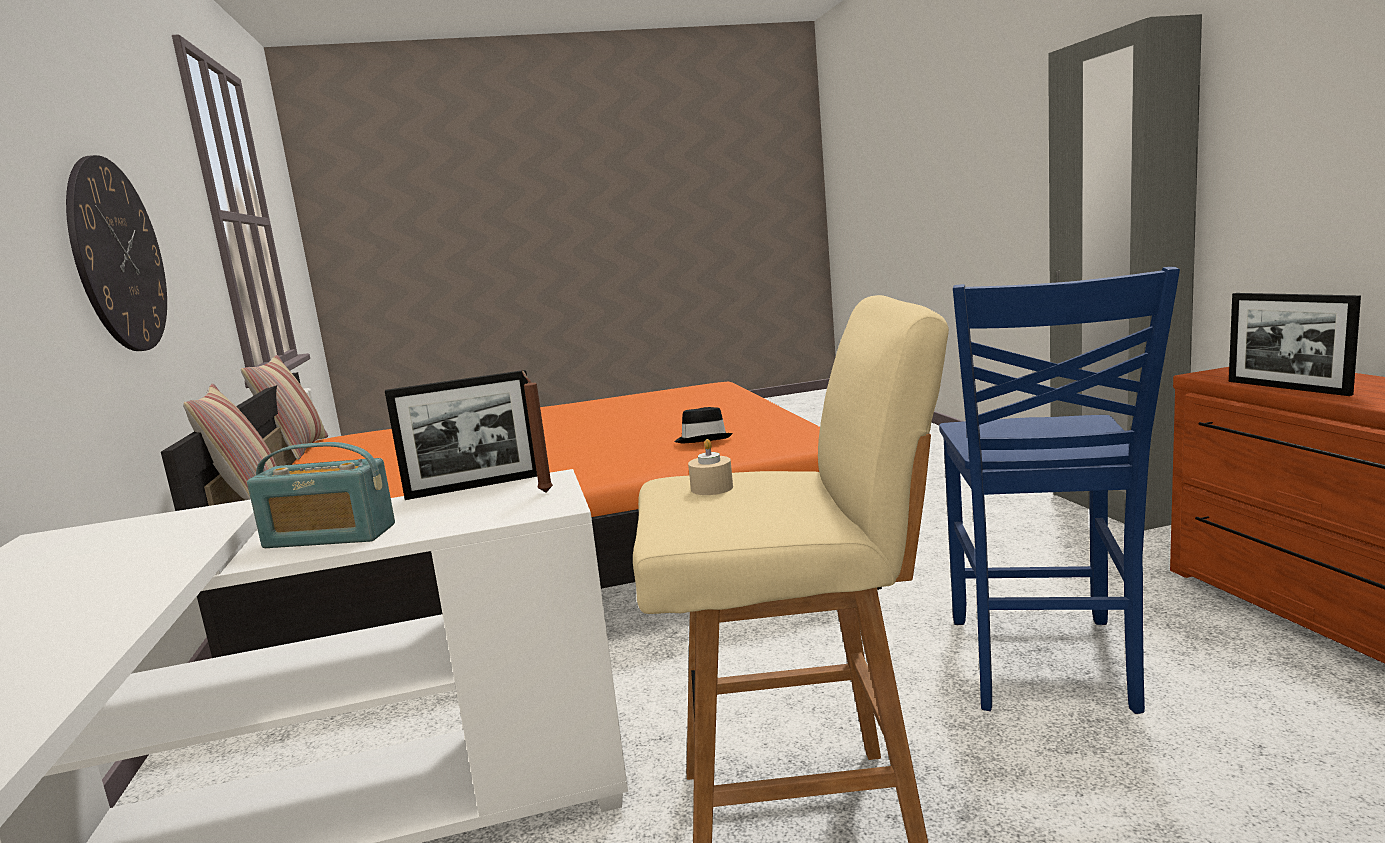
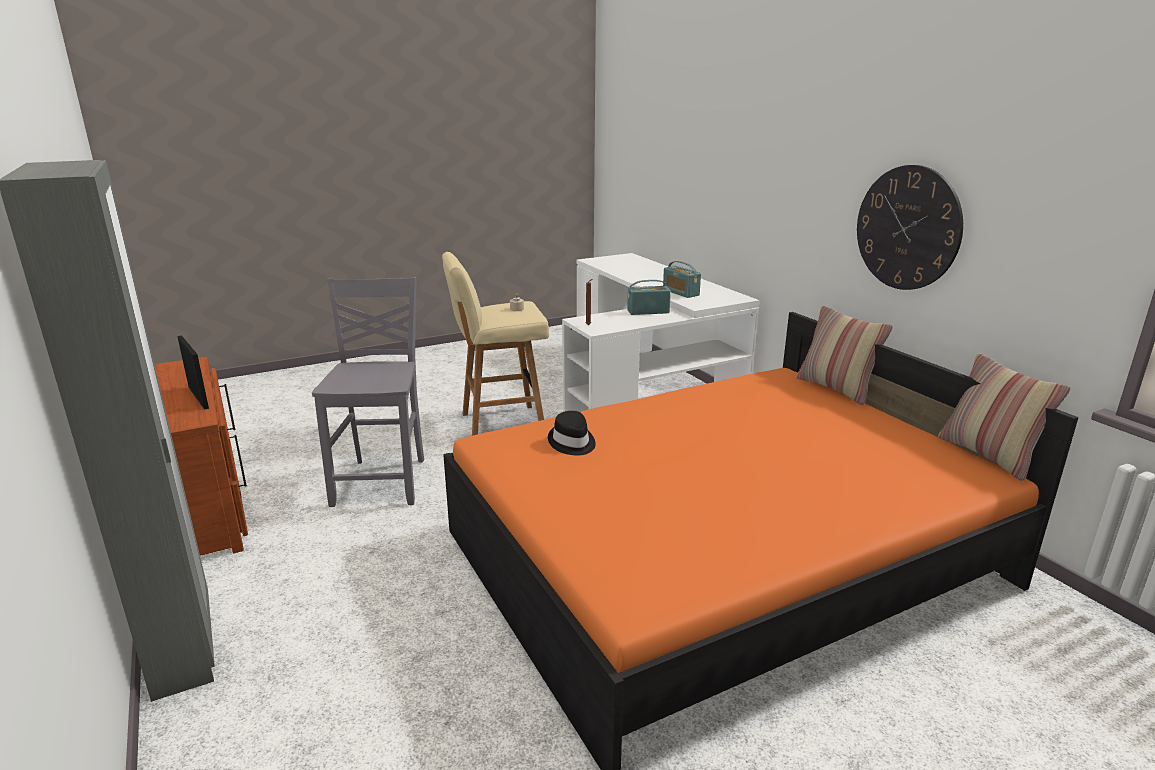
camera: 165 degrees right, 10 degrees up
(125, 564) = (680, 292): none -> radio
(474, 486) = (625, 328): picture frame -> none
(1041, 664) = (383, 481): blue chair -> grey chair

